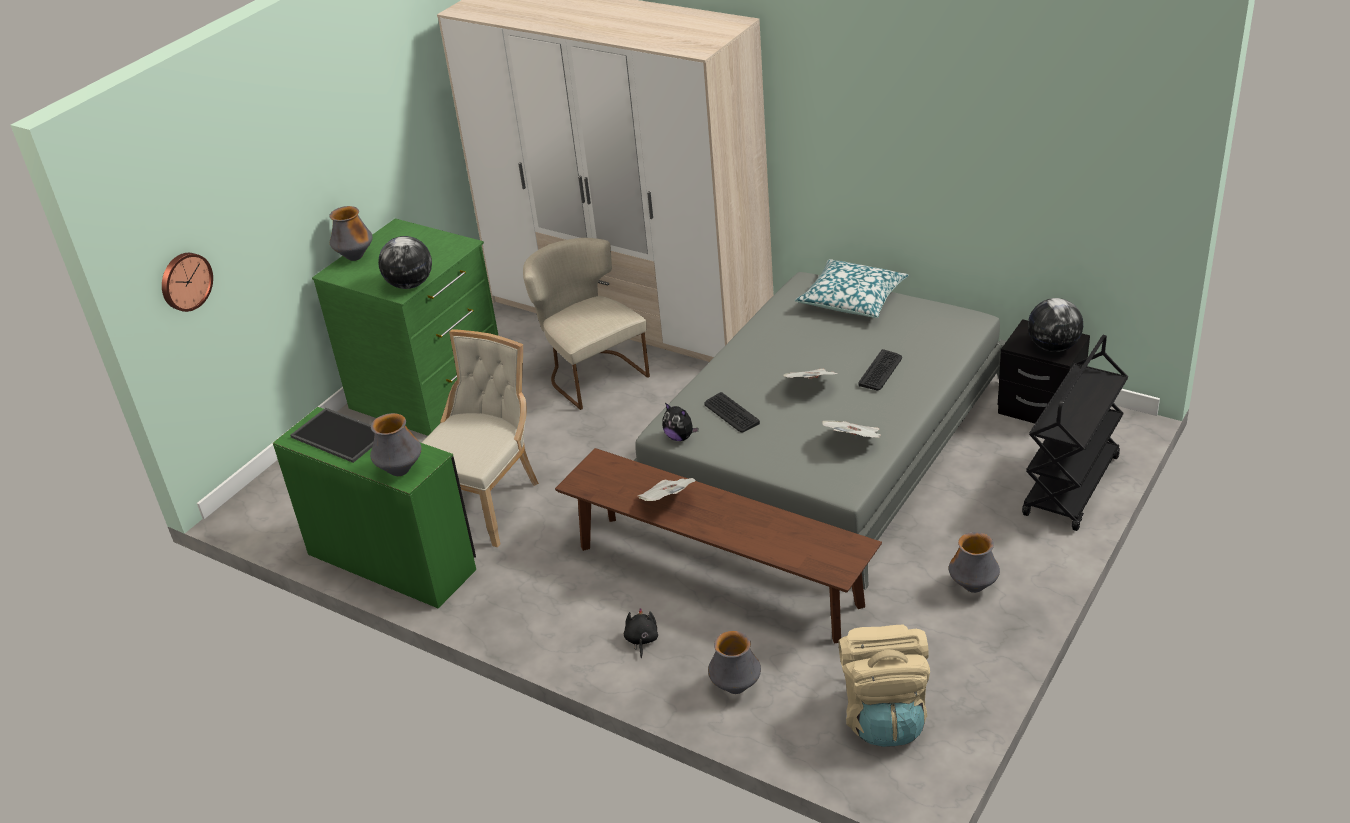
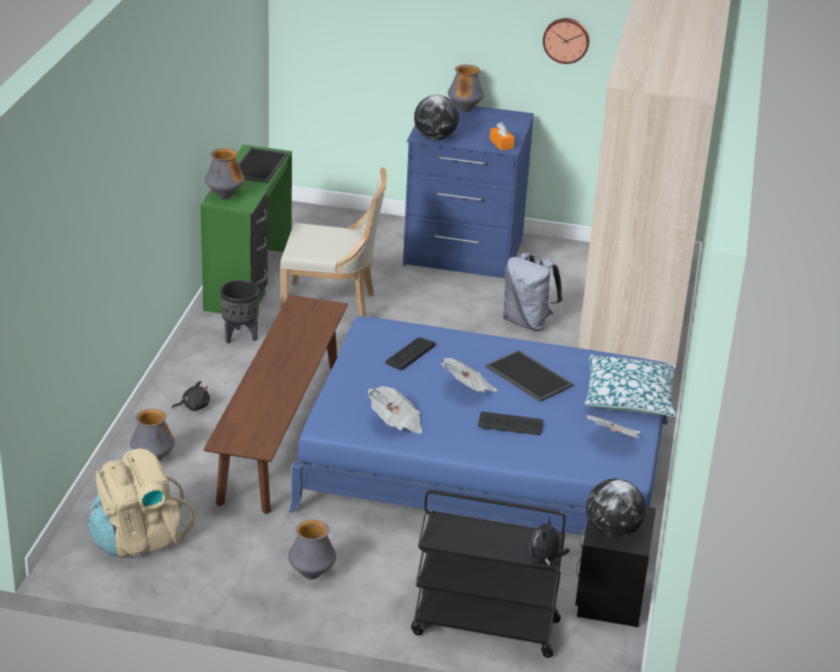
camera: 65 degrees right, 5 degrees down
(185, 281) = (320, 27): wall clock -> wall clock (566, 40)
(429, 391) = (463, 251): green dresser -> blue dresser
(452, 246) = (501, 144): none -> orange tissue box
(512, 583) = (240, 336): none -> black planter
(591, 374) = (527, 322): beige chair -> grey backpack
(667, 501) = (290, 347): newspaper -> newspaper (614, 439)
(680, 437) = (366, 334): plush toy -> plush toy (545, 560)
(801, 347) = (527, 376): none -> tray
(825, 443) = (486, 464): grey bed -> blue bed

